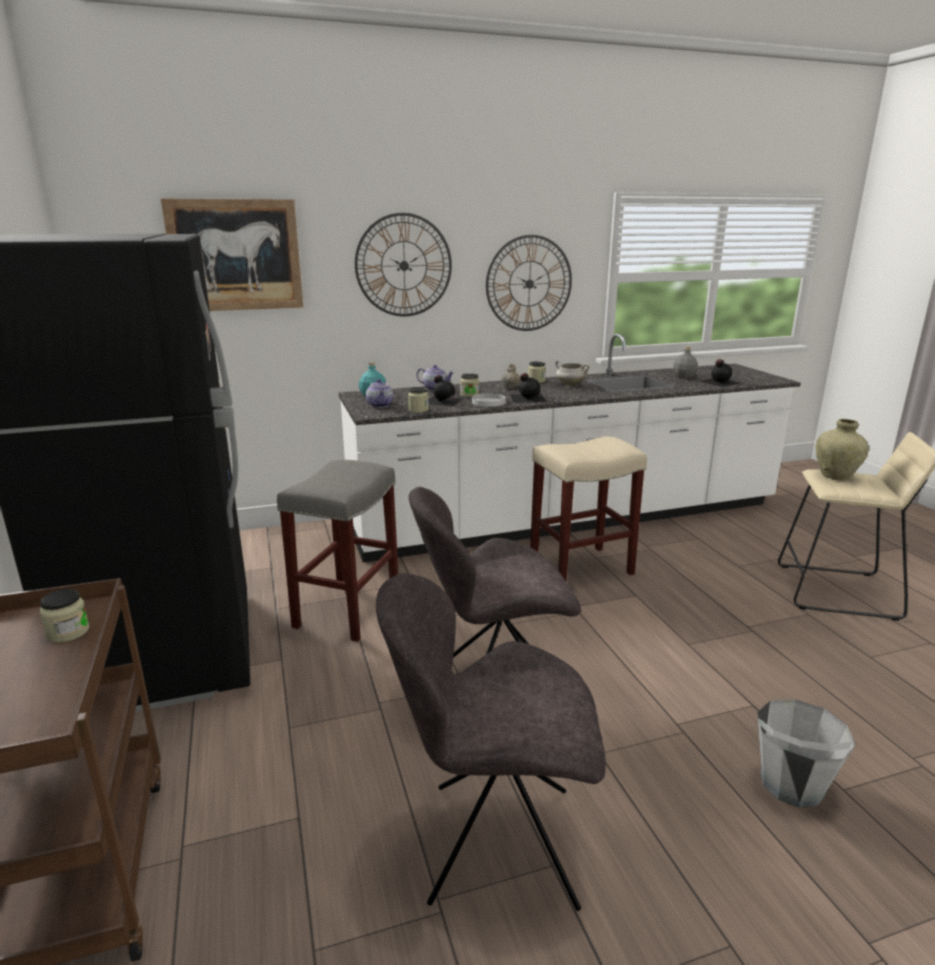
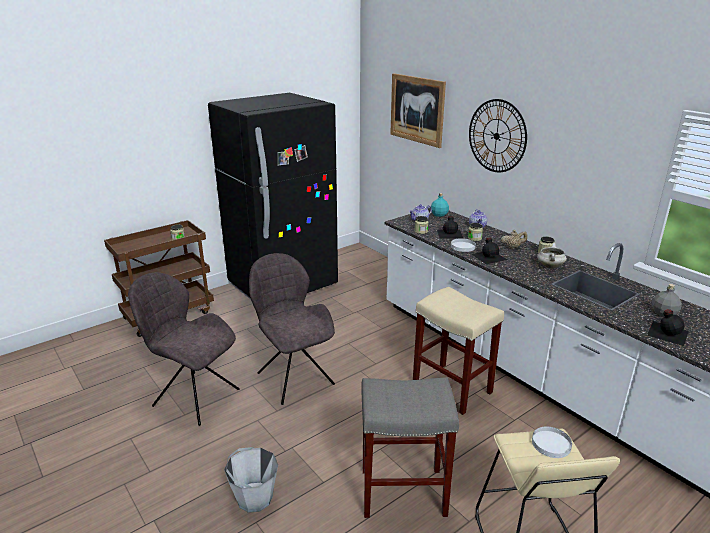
camera: 70 degrees right, 5 degrees up
(347, 609) = (343, 316): grey stool -> grey stool (404, 491)
(494, 842) = (194, 396): grey chair -> grey chair turned 45 degrees counterclockwise
(529, 283) = (583, 174): wall clock -> none
(835, 476) = (551, 444): beige vase -> white plate

